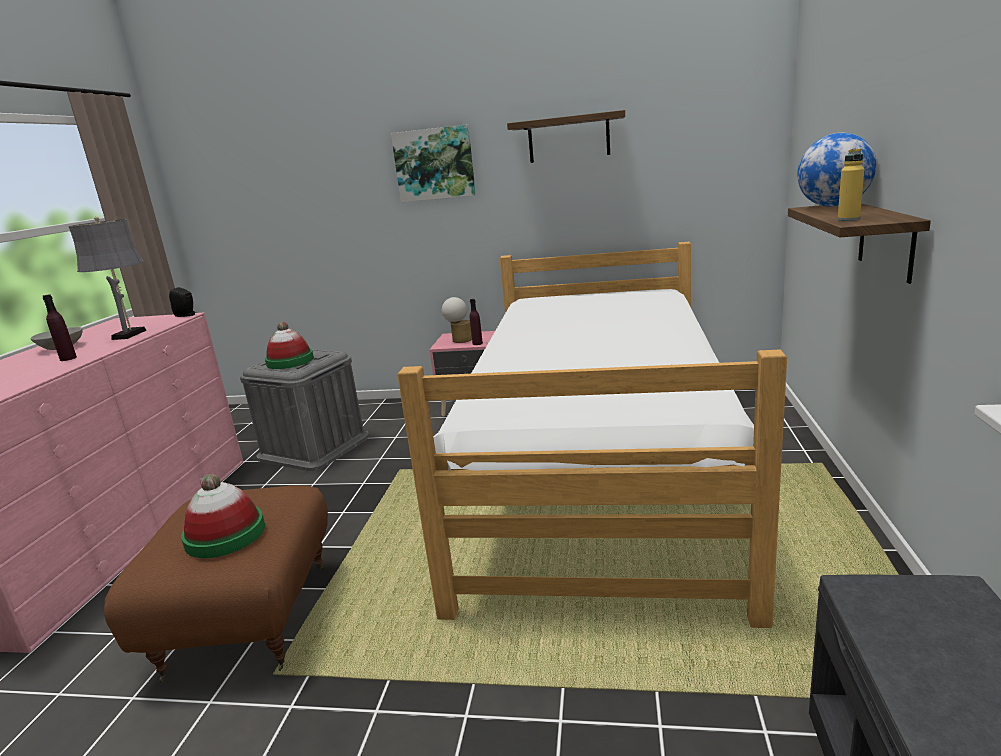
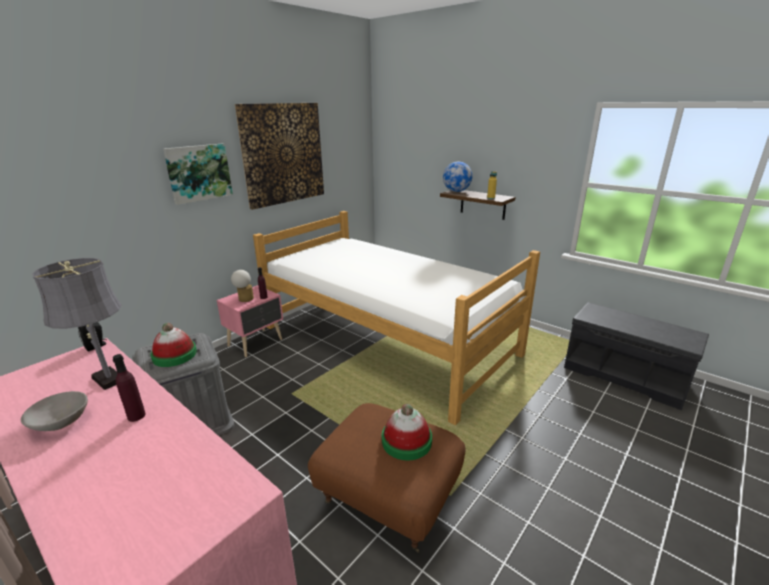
camera: 60 degrees left, 5 degrees up
(568, 138) = (283, 154): shelf -> picture

